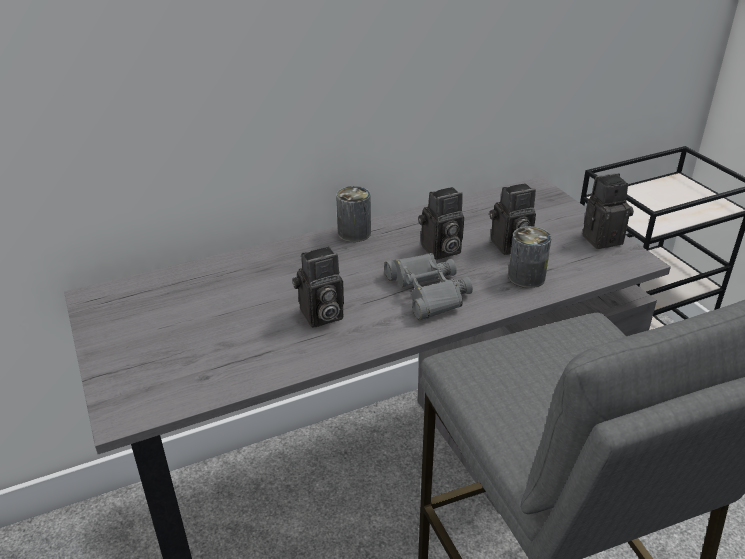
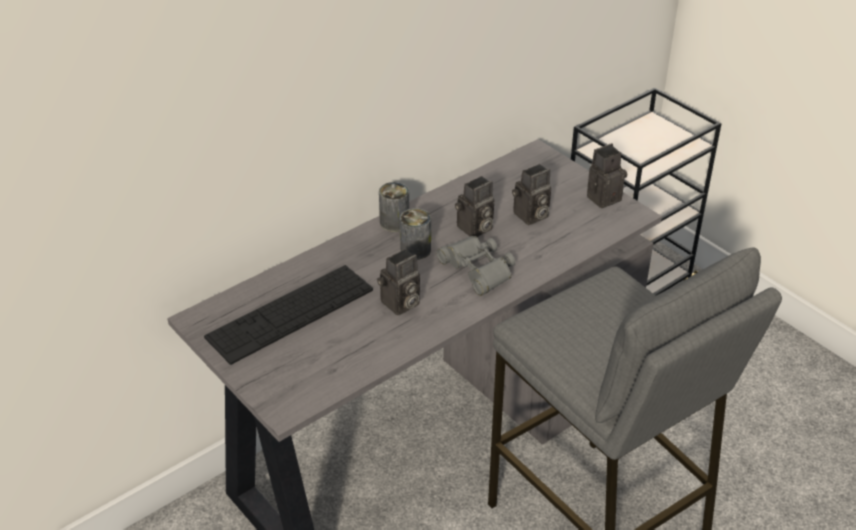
camera: 15 degrees left, 5 degrees up
(194, 306) = (290, 313): none -> keyboard
(526, 277) = (552, 243): can -> can (415, 250)

